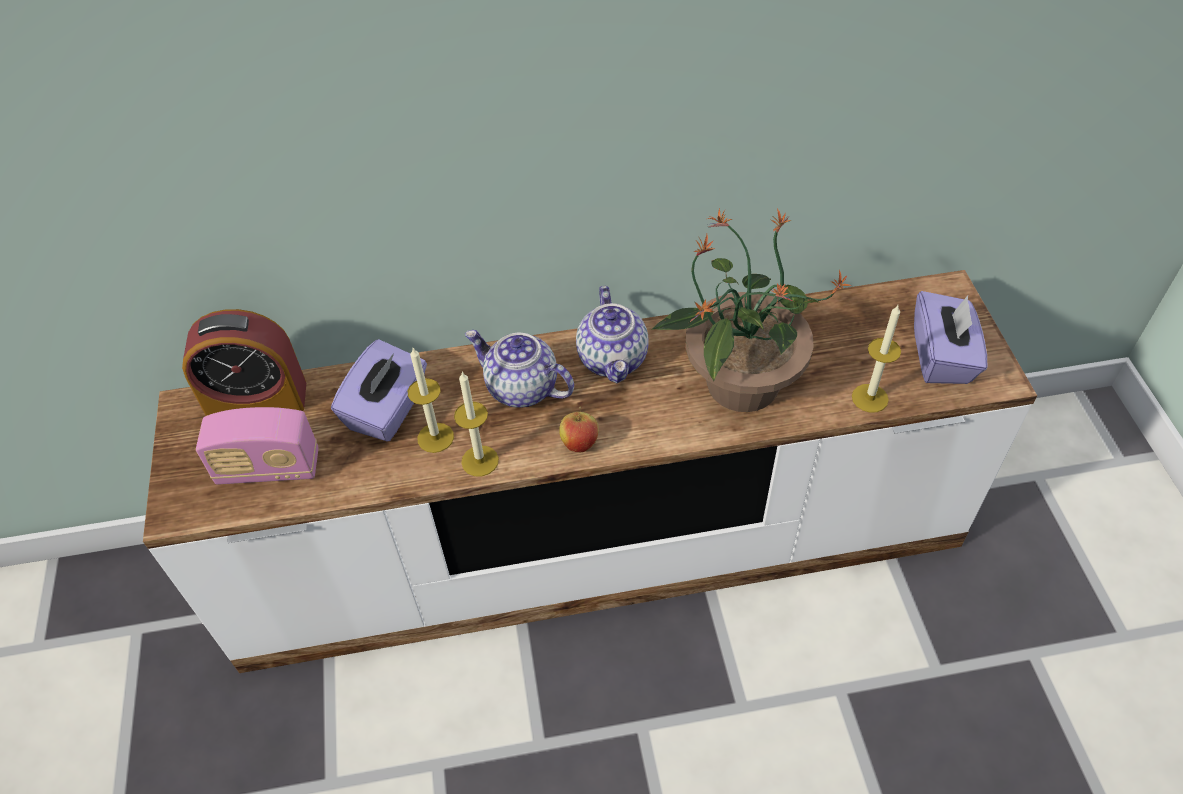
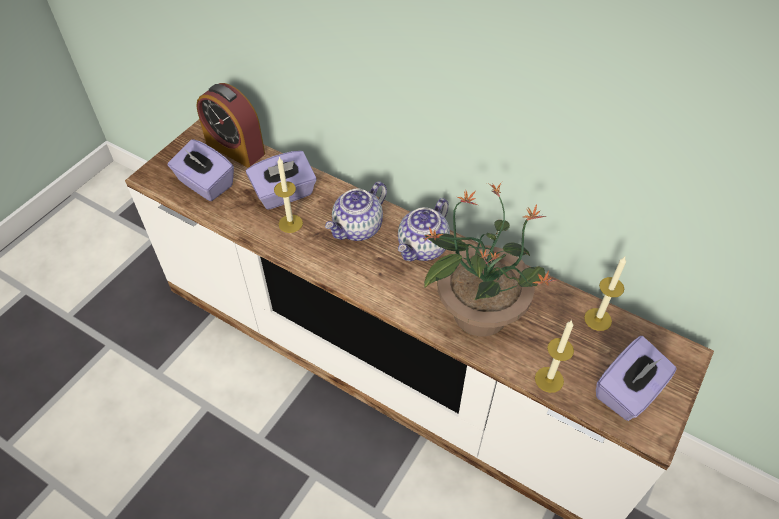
camera: 40 degrees right, 0 degrees up
(268, 468) = (205, 184): radio -> purple tissue box
(480, 461) = (297, 250): candle -> candle (597, 319)
(521, 388) = (358, 229): teapot -> teapot turned 120 degrees counterclockwise
(579, 443) = (354, 279): apple -> none

